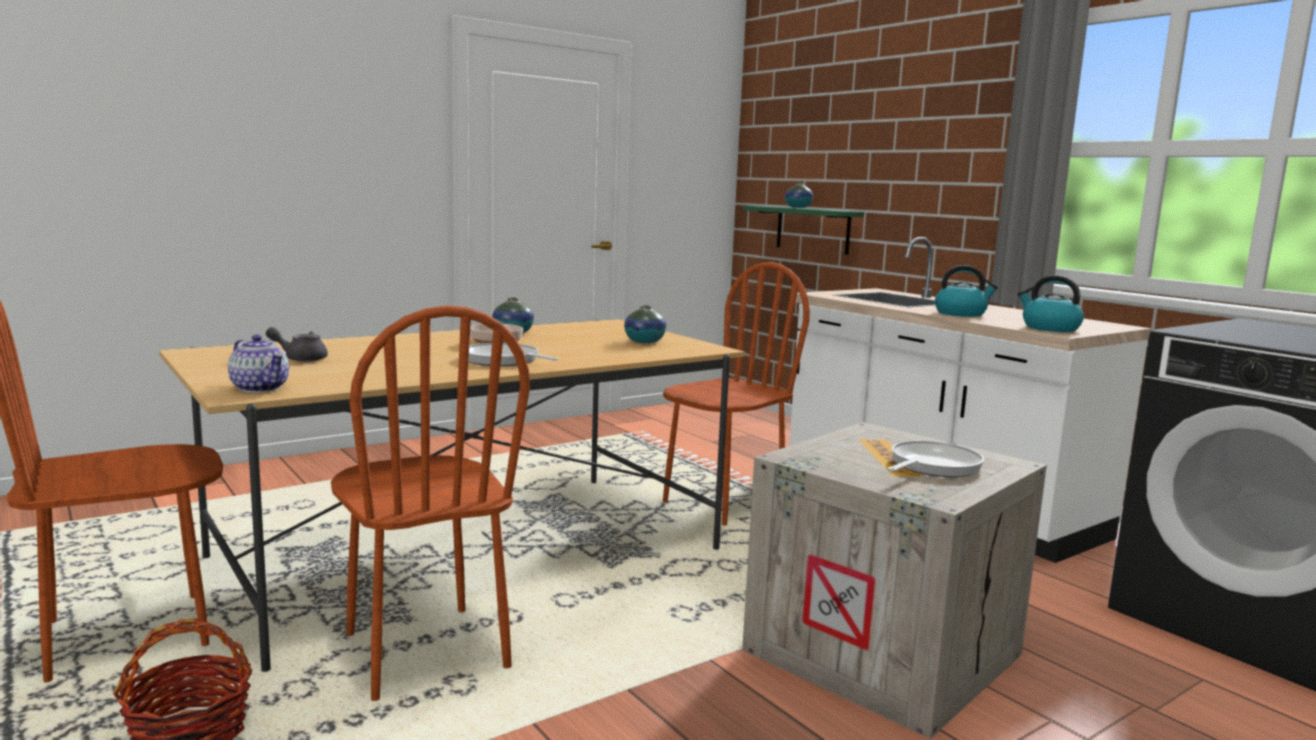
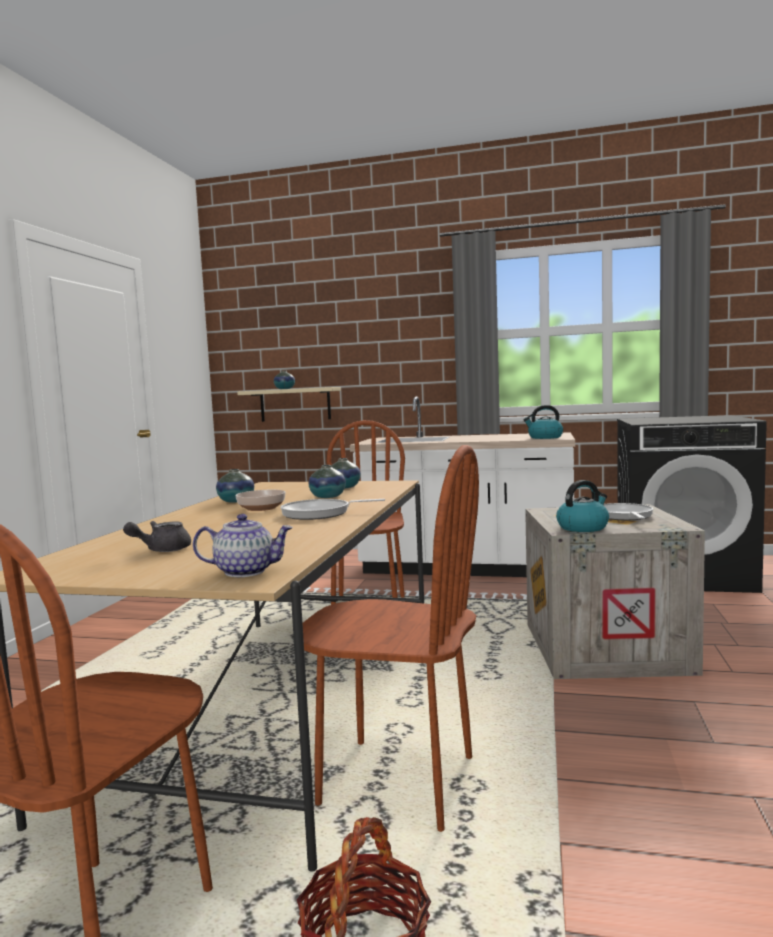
camera: 40 degrees left, 5 degrees down
(585, 347) = (327, 497): none -> vase
(812, 229) = (295, 404): green shelf -> beige shelf
(961, 313) = (480, 439): kettle -> kettle (583, 527)

